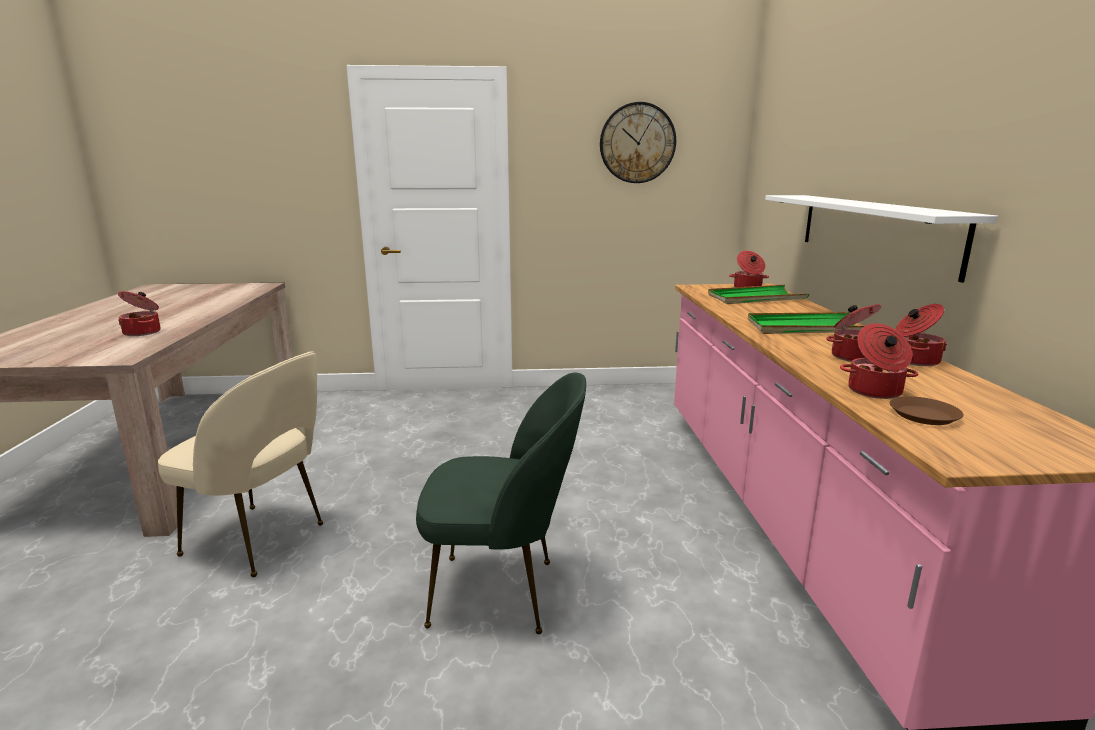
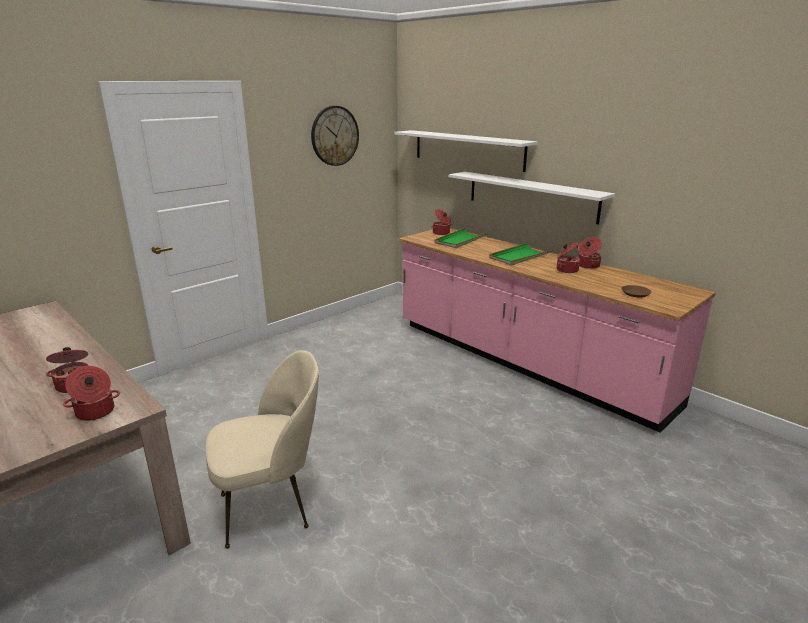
camera: 40 degrees left, 5 degrees up
(505, 594) = (457, 458): green chair -> none
(810, 159) = (467, 149): none -> white shelf
(874, 392) = (605, 287): cooking pot -> cooking pot (95, 412)

